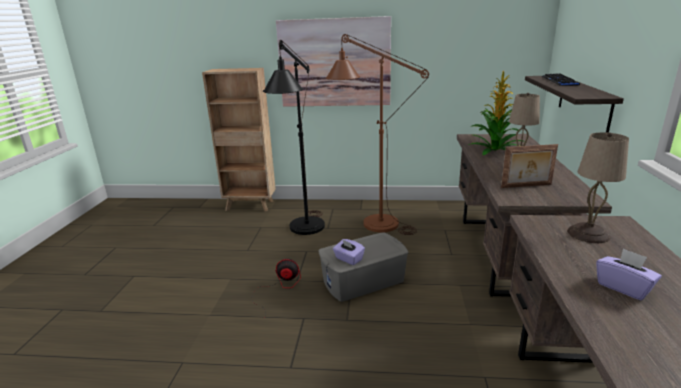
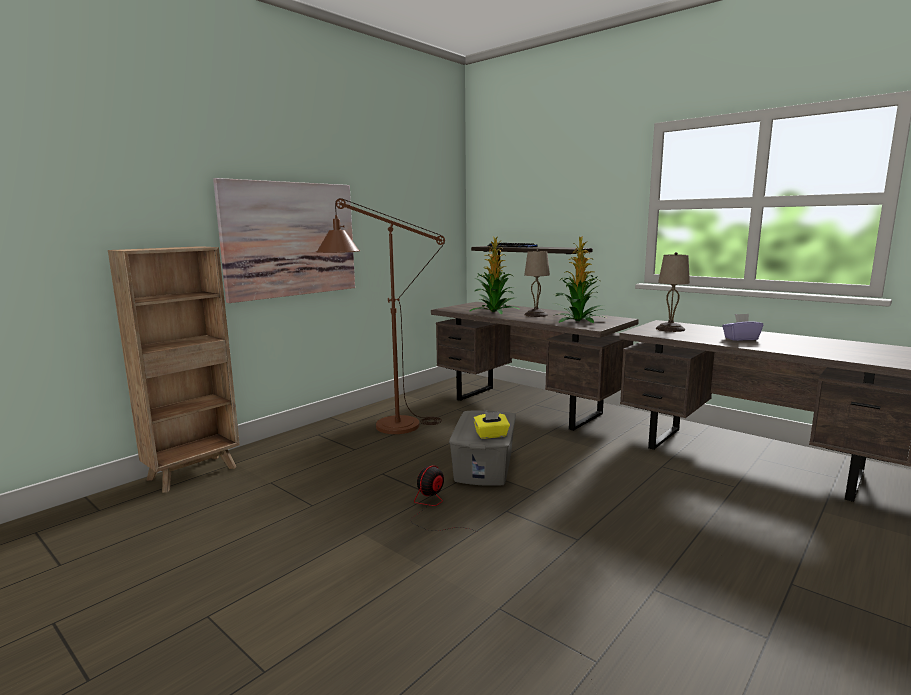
camera: 55 degrees left, 10 degrees down
(304, 231) = (336, 462): black floor lamp -> none
(348, 259) = (491, 435): purple tissue box -> yellow tissue box
(526, 186) = (578, 321): picture frame -> potted plant

